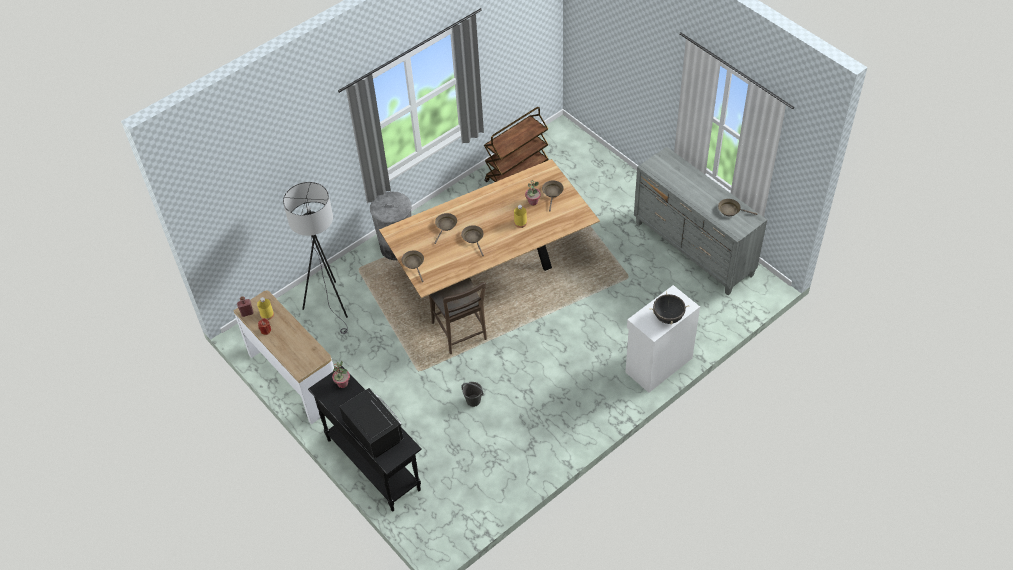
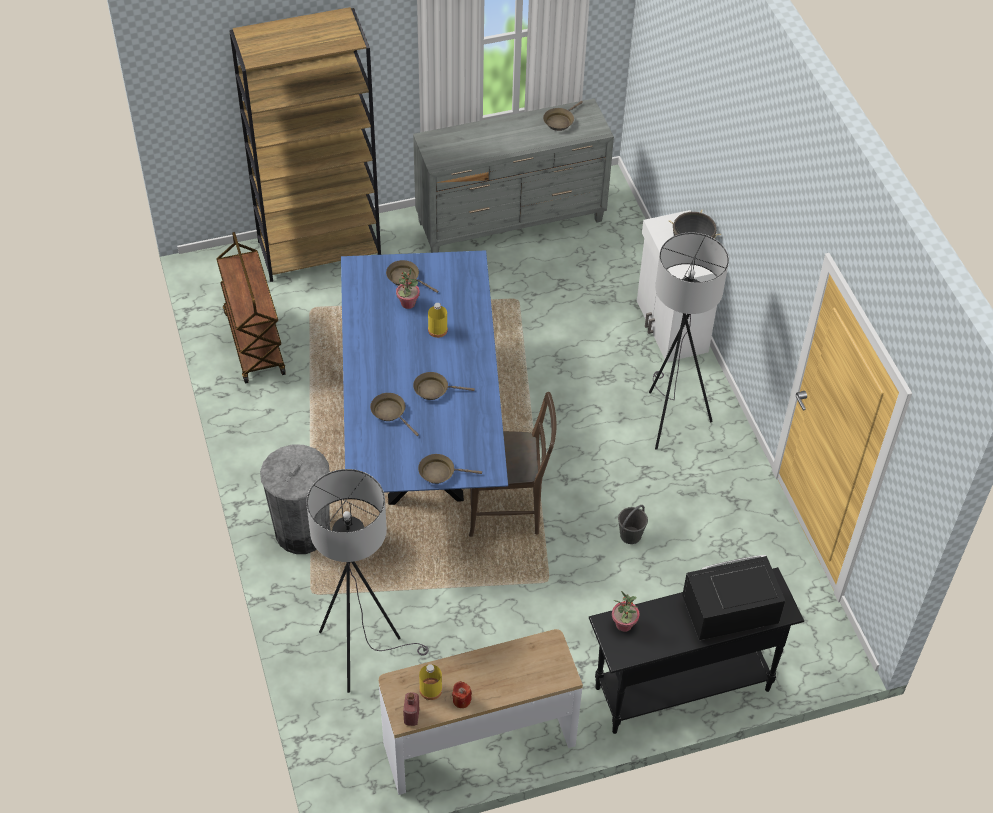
camera: 70 degrees left, 0 degrees up
(492, 273) = (422, 436): brown dining table -> blue dining table
(579, 389) = (668, 417): none -> grey floor lamp
(606, 170) = (320, 249): none -> brown bookcase

